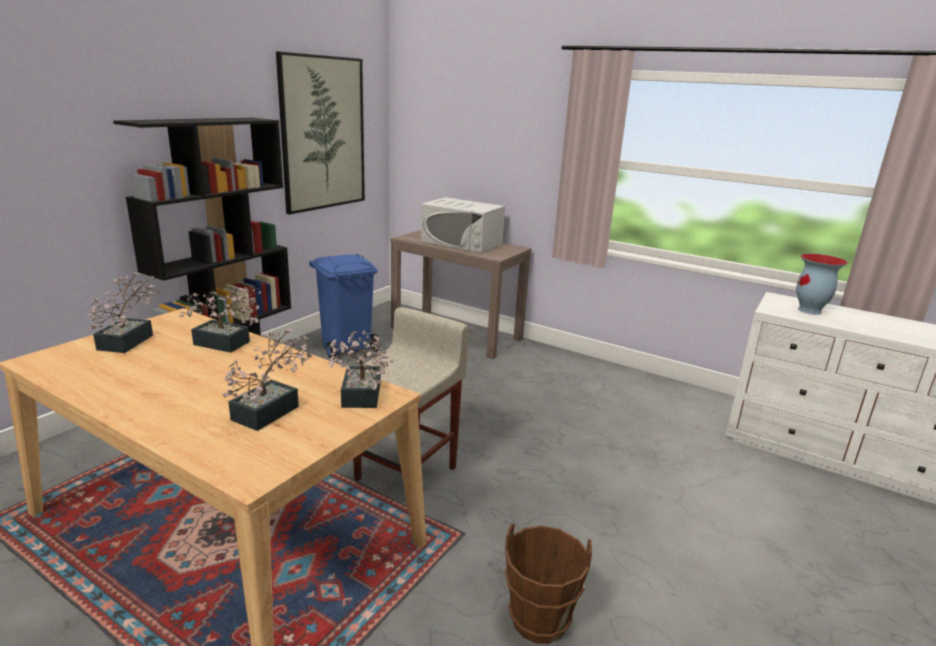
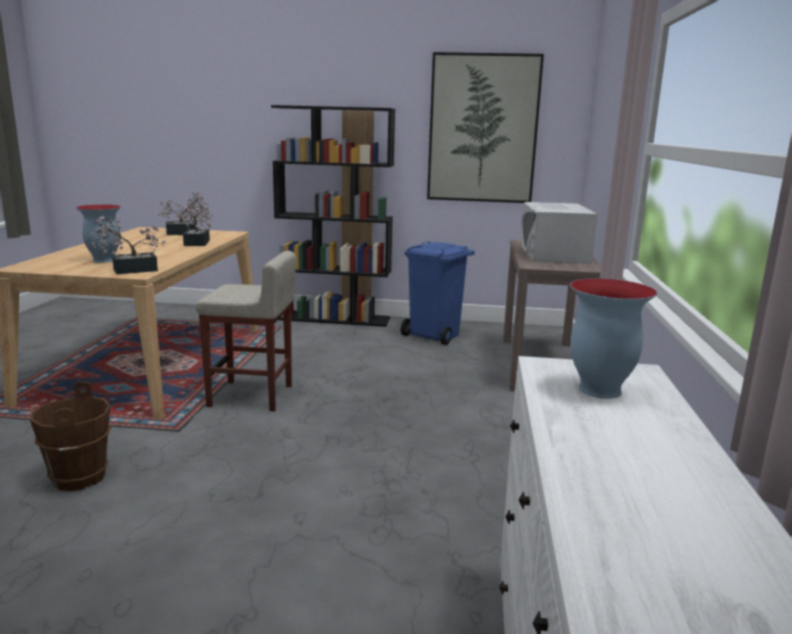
camera: 65 degrees right, 5 degrees down
(272, 410) = (103, 260): potted plant -> vase

